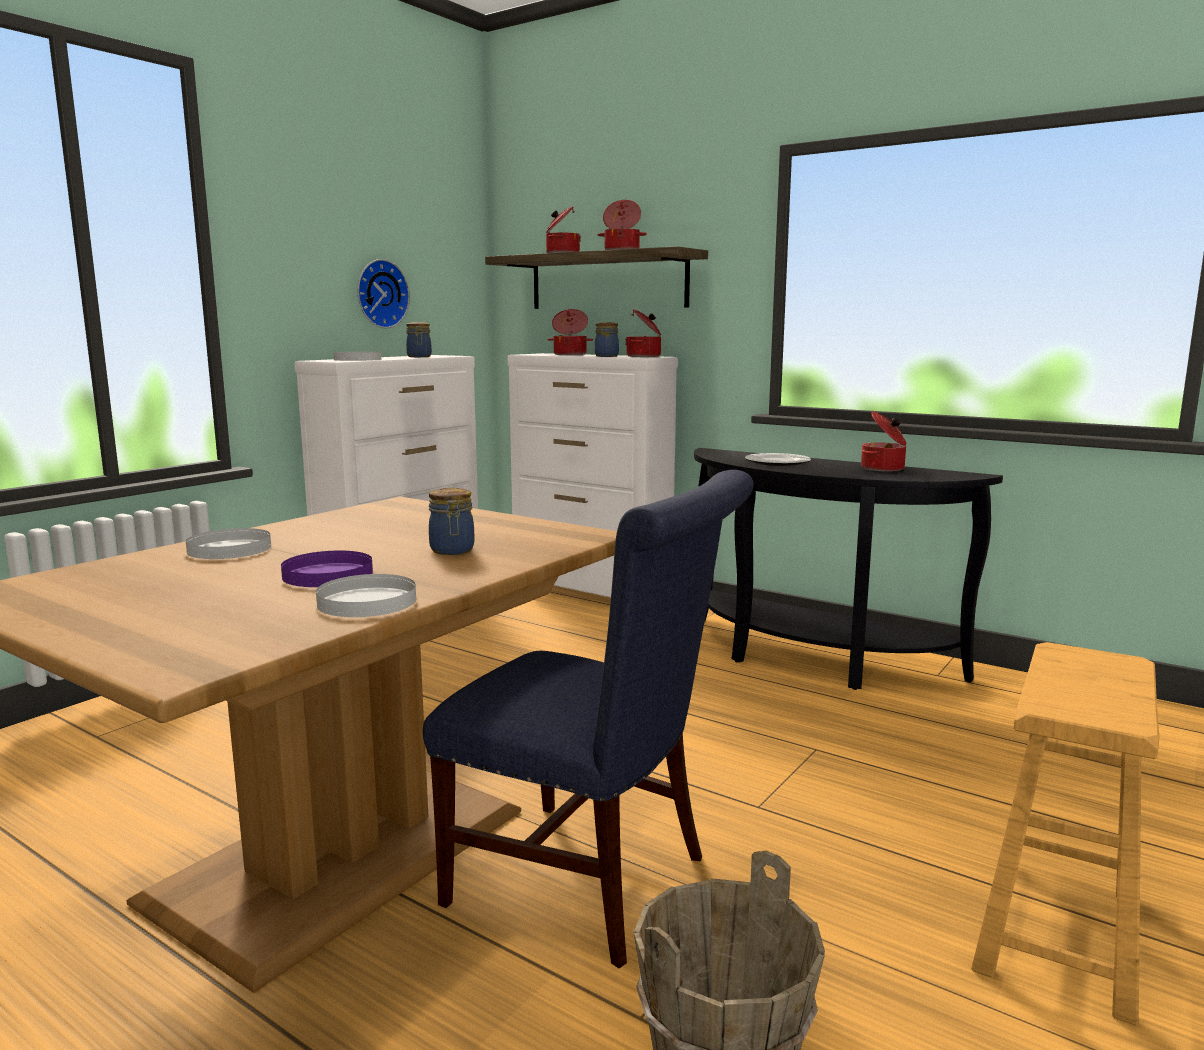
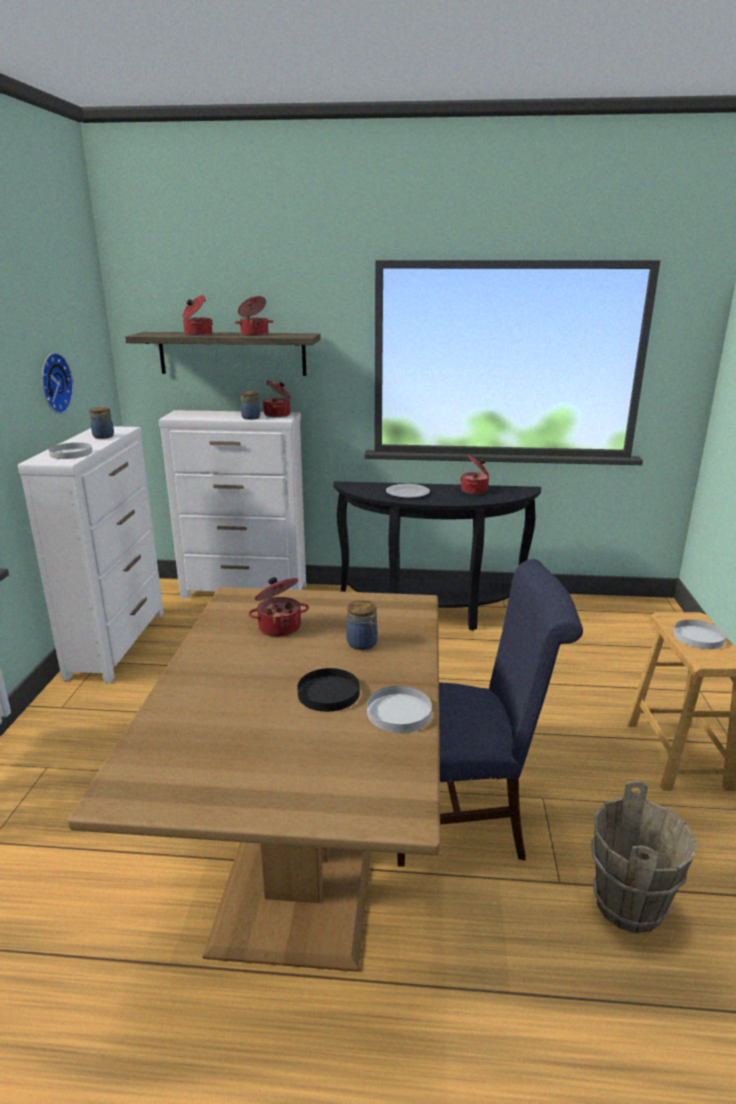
camera: 30 degrees left, 10 degrees up
(229, 549) = (208, 685): white plate -> white plate (698, 637)
(328, 574) = (329, 693): purple plate -> black plate
(570, 354) = (211, 414): cooking pot -> cooking pot (279, 627)

